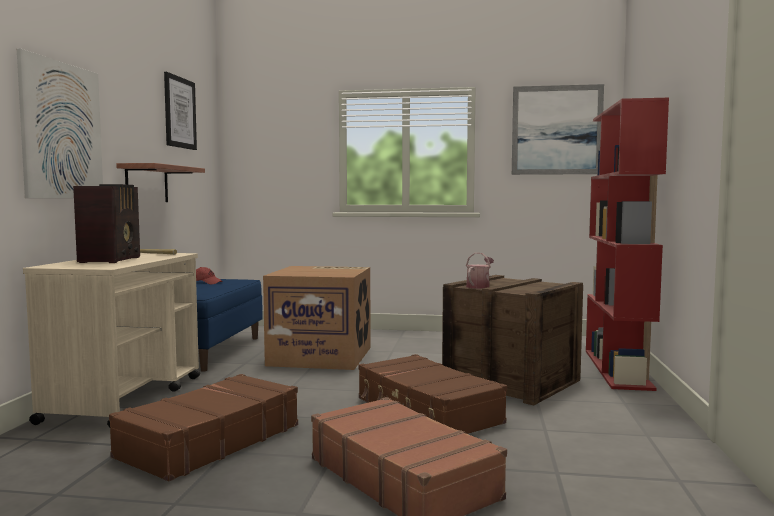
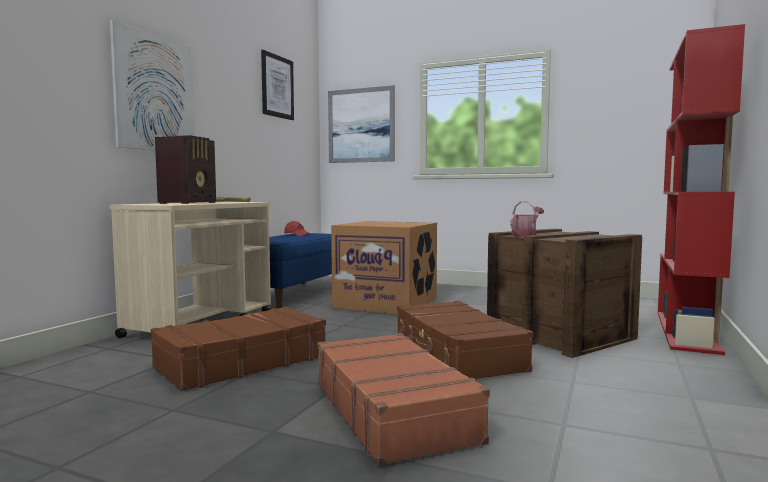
camera: 15 degrees right, 0 degrees up
(147, 184) = (241, 145): shelf -> none
(556, 130) = (636, 87): picture -> picture (361, 125)

